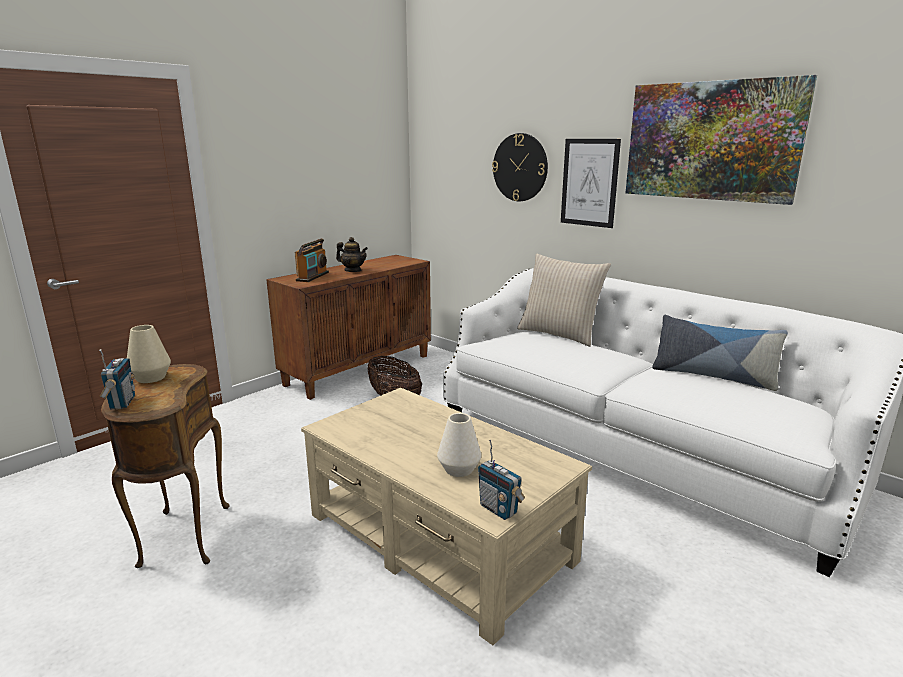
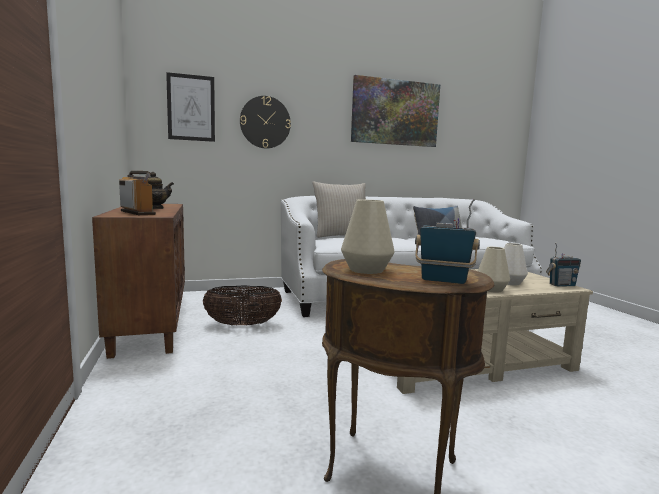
camera: 60 degrees left, 10 degrees down
(401, 461) = (491, 289): none -> beige vase
(589, 182) = (323, 135): picture -> picture (191, 108)

